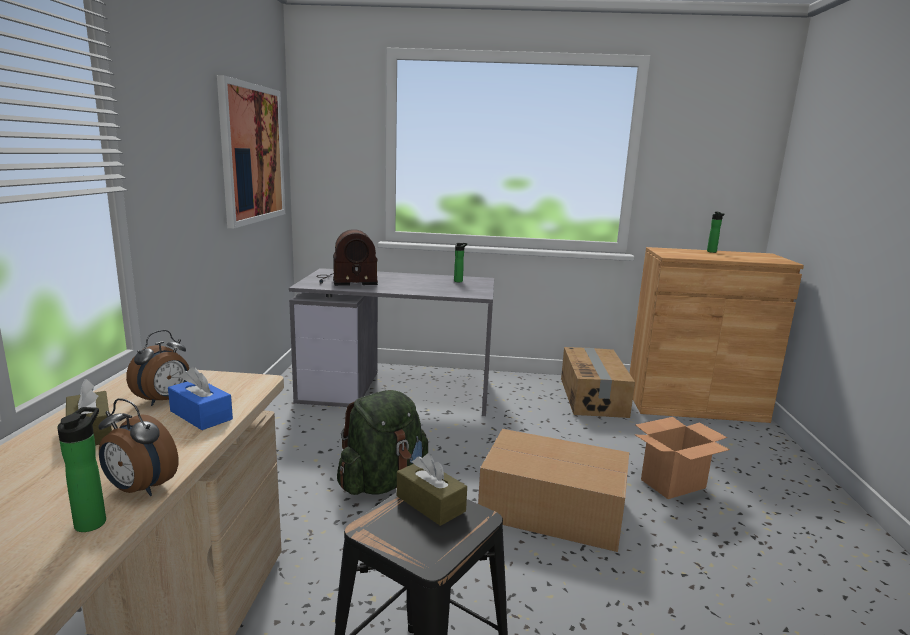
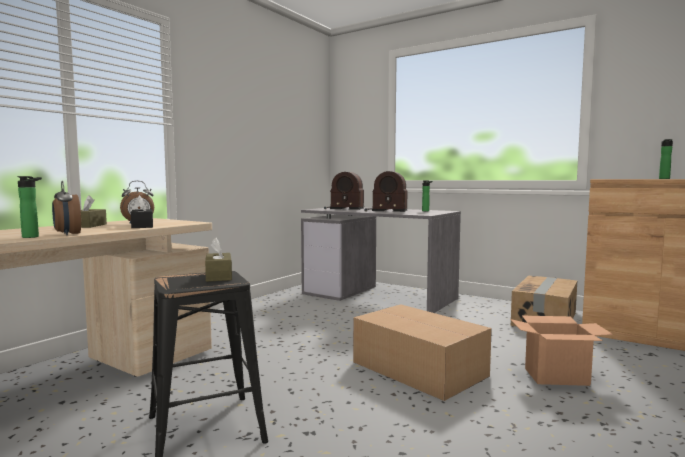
camera: 30 degrees right, 10 degrees down
(201, 415) = (142, 226): blue tissue box -> black tissue box
(252, 154) = (290, 125): picture -> none
(383, 482) = (311, 335): green backpack -> none
(412, 285) = (385, 211): none -> radio

